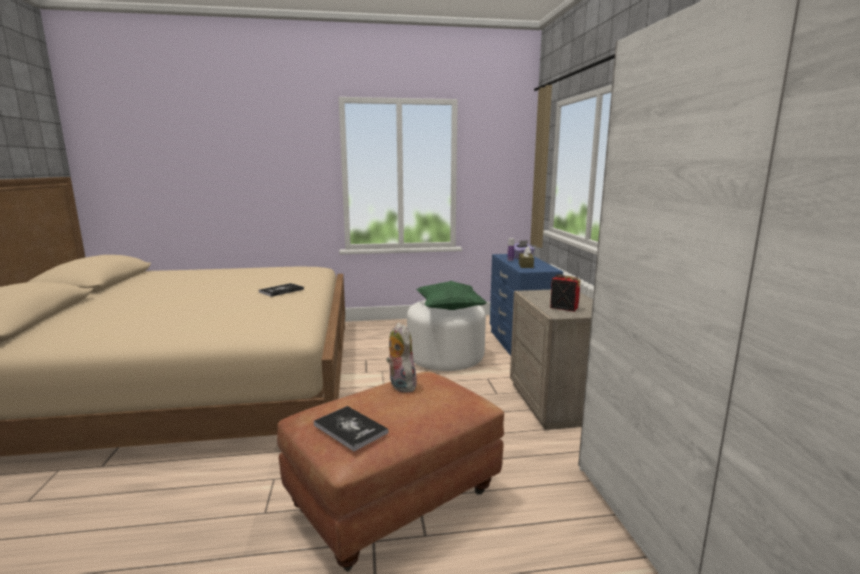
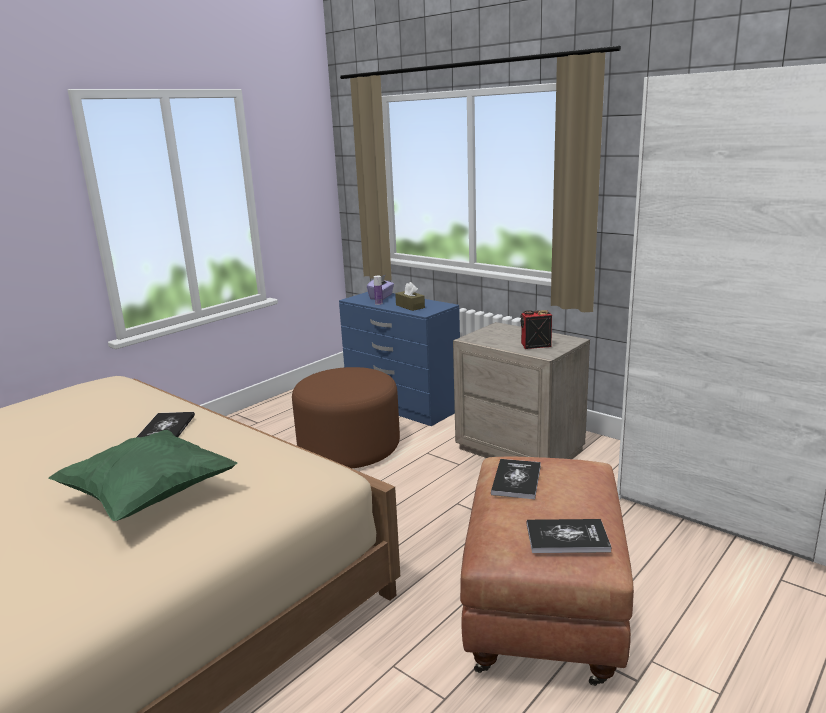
camera: 40 degrees left, 5 degrees up
(400, 385) = (516, 480): plush toy -> book
(446, 357) = (349, 448): white ottoman -> brown ottoman
(450, 309) = (358, 384): green pillow -> green pillow (149, 497)

